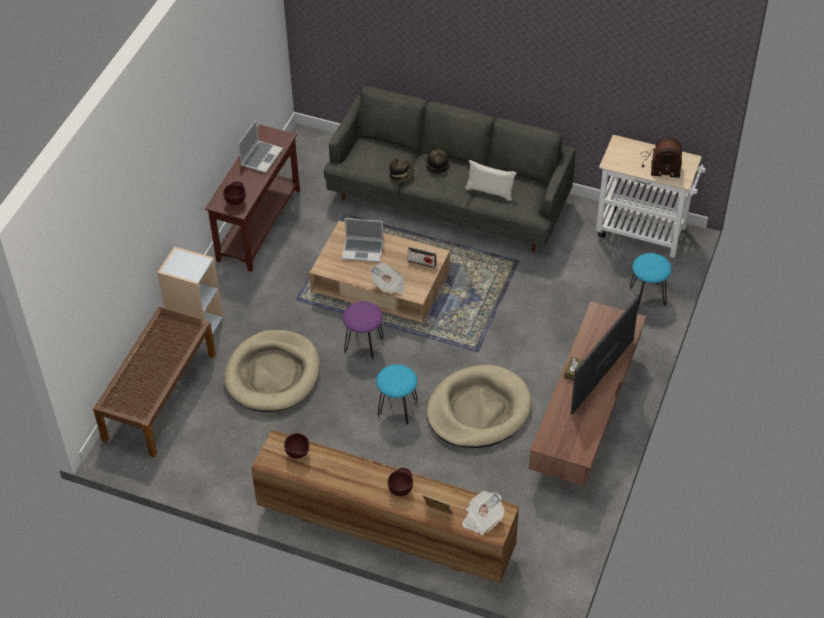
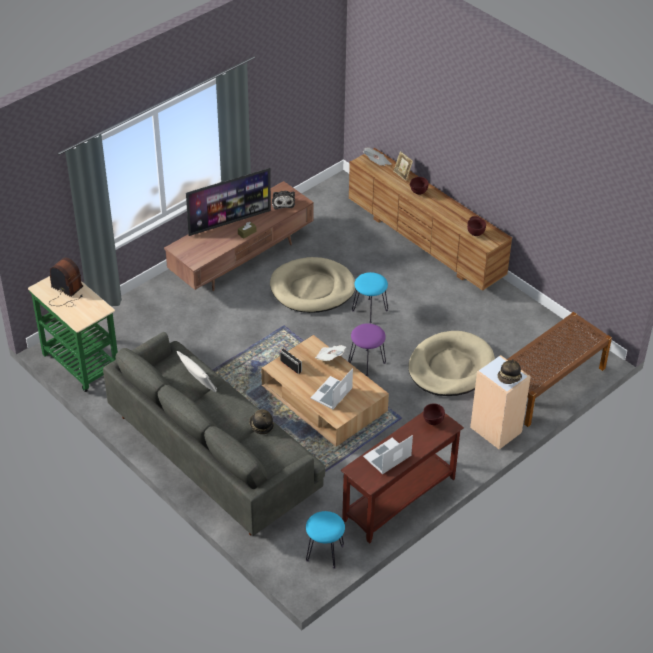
camera: 155 degrees left, 5 degrees down
(363, 250) = (332, 394): laptop -> laptop turned 90 degrees counterclockwise
(437, 165) = (224, 421): hat -> hat (509, 378)
(565, 432) = (283, 202): none -> plush toy
(642, 232) = (80, 363): white cart -> green cart
(647, 296) = (124, 316): turquoise stool -> turquoise stool (325, 553)

